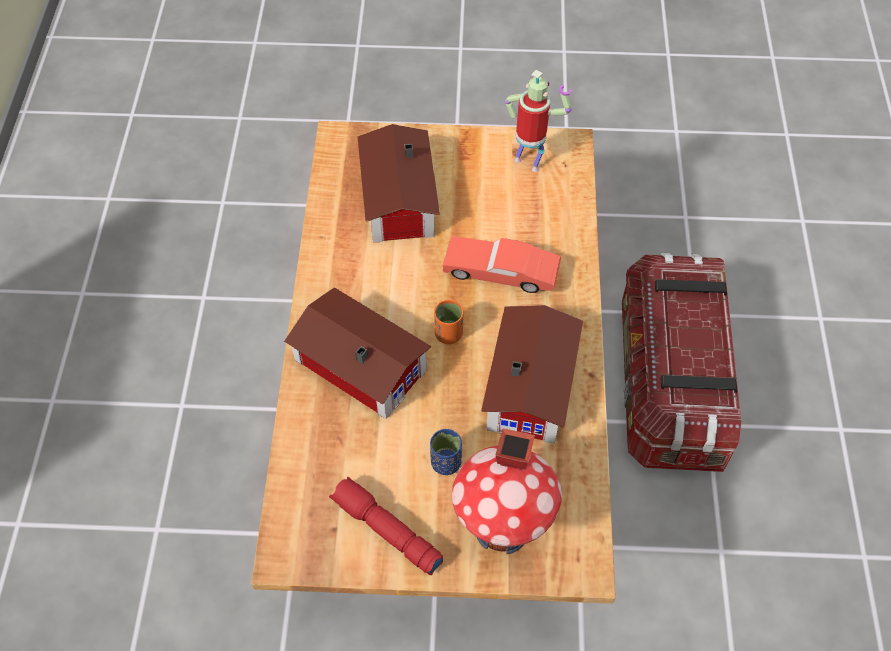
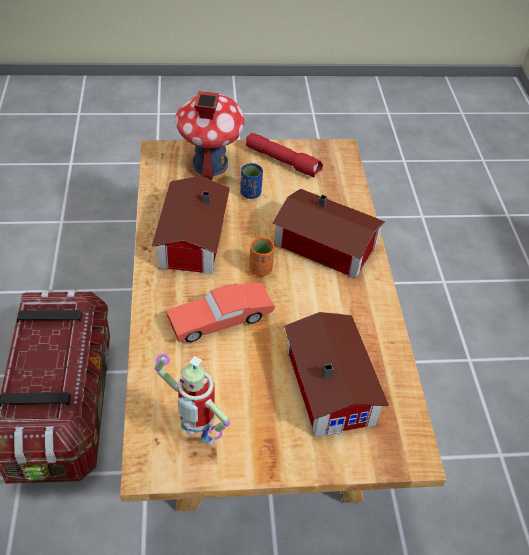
camera: 170 degrees right, 10 degrees down
(501, 272) = (220, 320): red toy car -> red toy car turned 150 degrees clockwise

